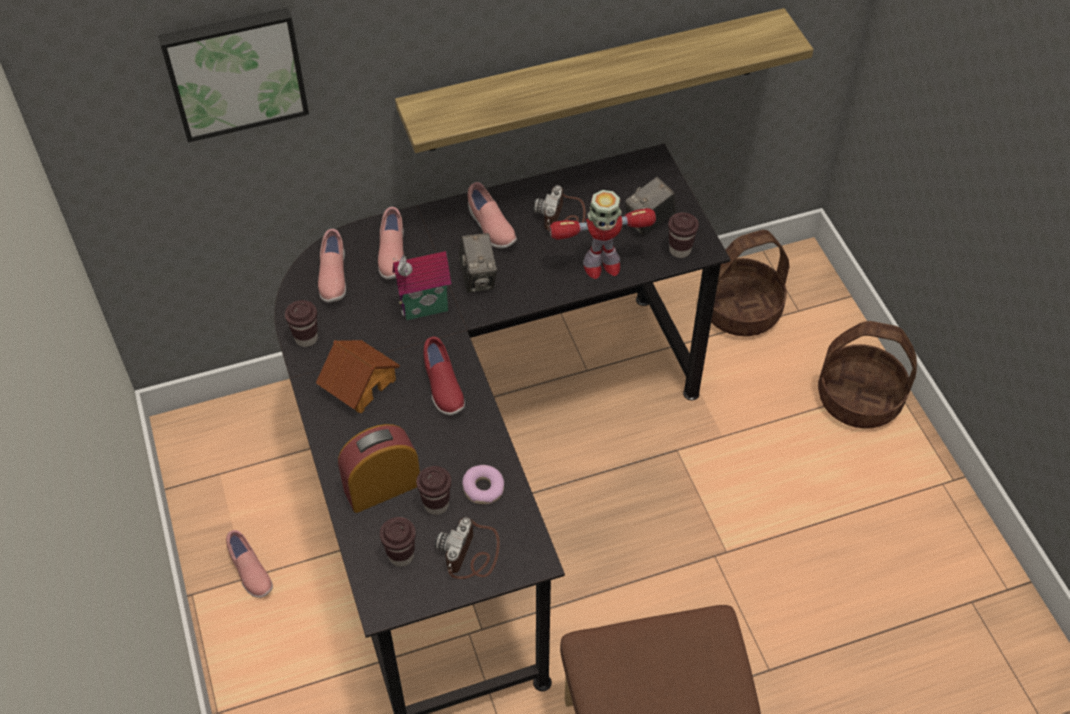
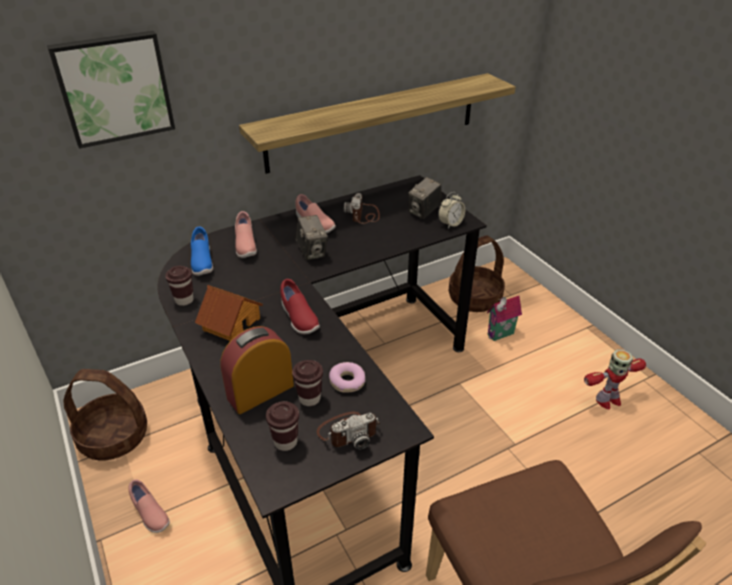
camera: 10 degrees left, 15 degrees down
(333, 278) = (202, 263): pink shoe -> blue shoe
(425, 311) = (276, 274): toy house -> toy house (501, 335)
(471, 554) = (348, 432): camera -> camera turned 120 degrees counterclockwise
(601, 265) = (398, 237): toy robot -> toy robot (607, 400)
(680, 250) = (450, 224): brown cup -> alarm clock
(859, 398) = (568, 337): basket -> basket (114, 436)

